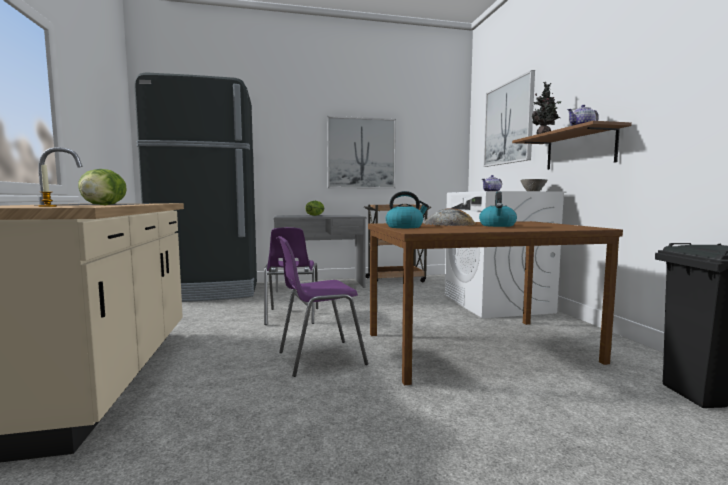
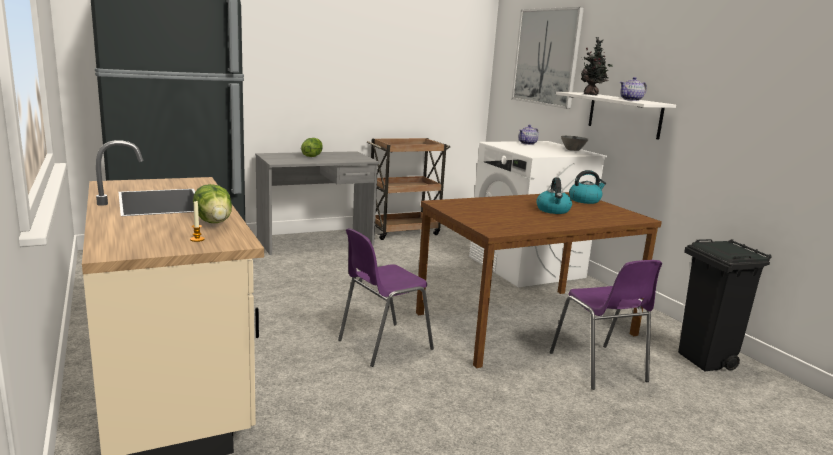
camera: 15 degrees left, 10 degrees up
(291, 317) = (317, 293): purple chair -> purple chair (599, 368)
(361, 153) = (365, 73): picture -> none
(405, 227) = (472, 216): kettle -> kettle (585, 200)
(449, 224) = (504, 204): bread -> none
(579, 149) = (624, 115): brown shelf -> white shelf

